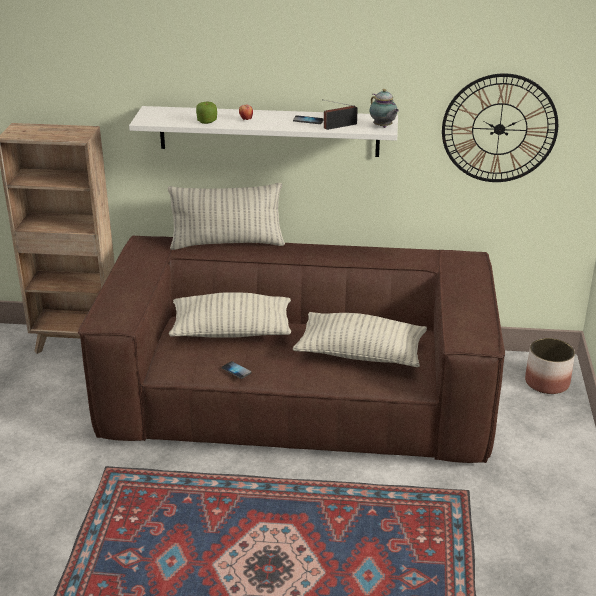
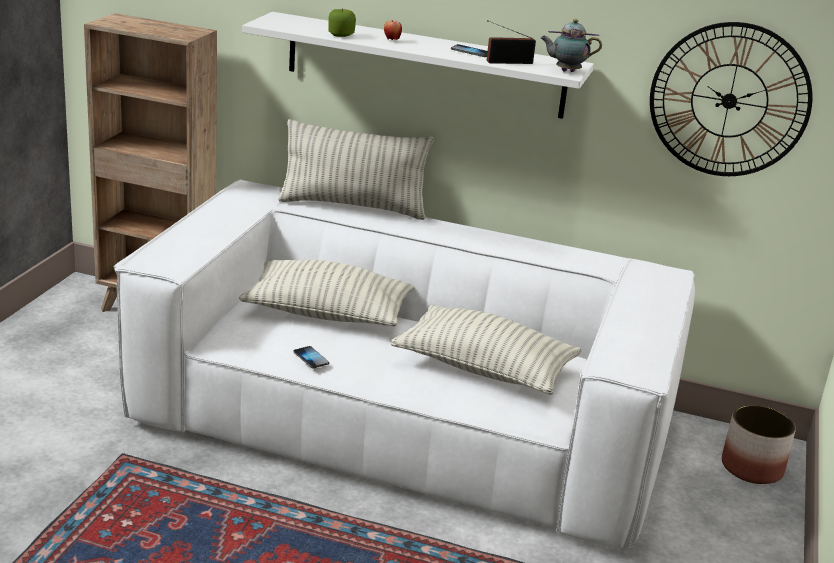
camera: 10 degrees right, 5 degrees down
(298, 397) = (404, 421): brown sofa -> white sofa
(383, 127) = (566, 71): teapot -> teapot turned 105 degrees clockwise

